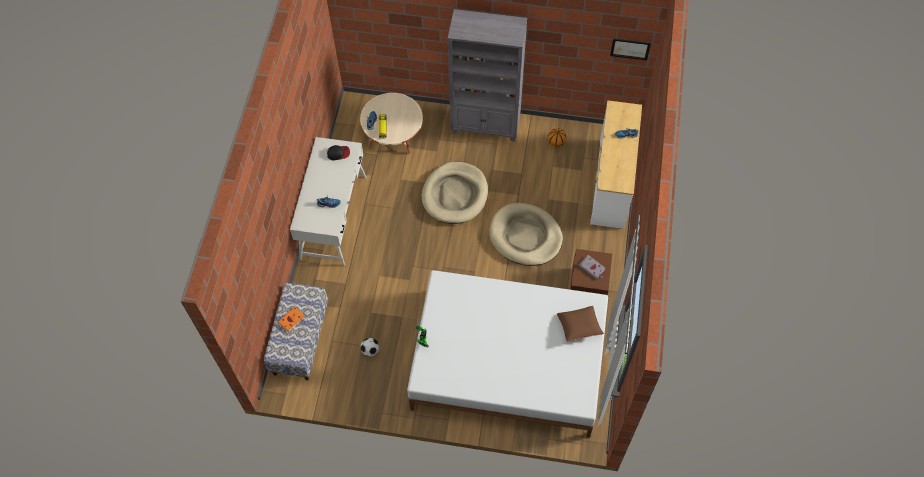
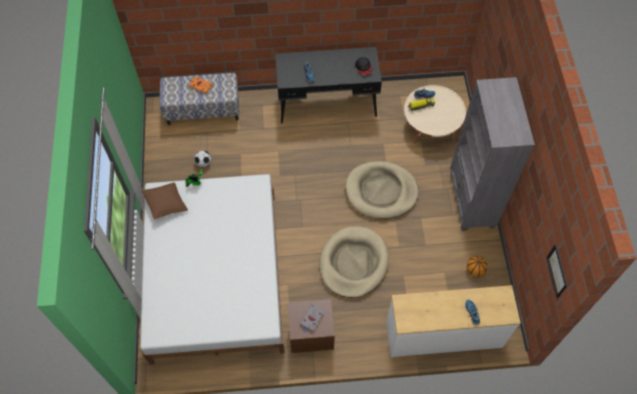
camera: 75 degrees right, 0 degrees up
(334, 217) = (327, 103): white desk -> black desk
(579, 326) = (237, 315): brown pillow -> brown pillow (165, 204)

